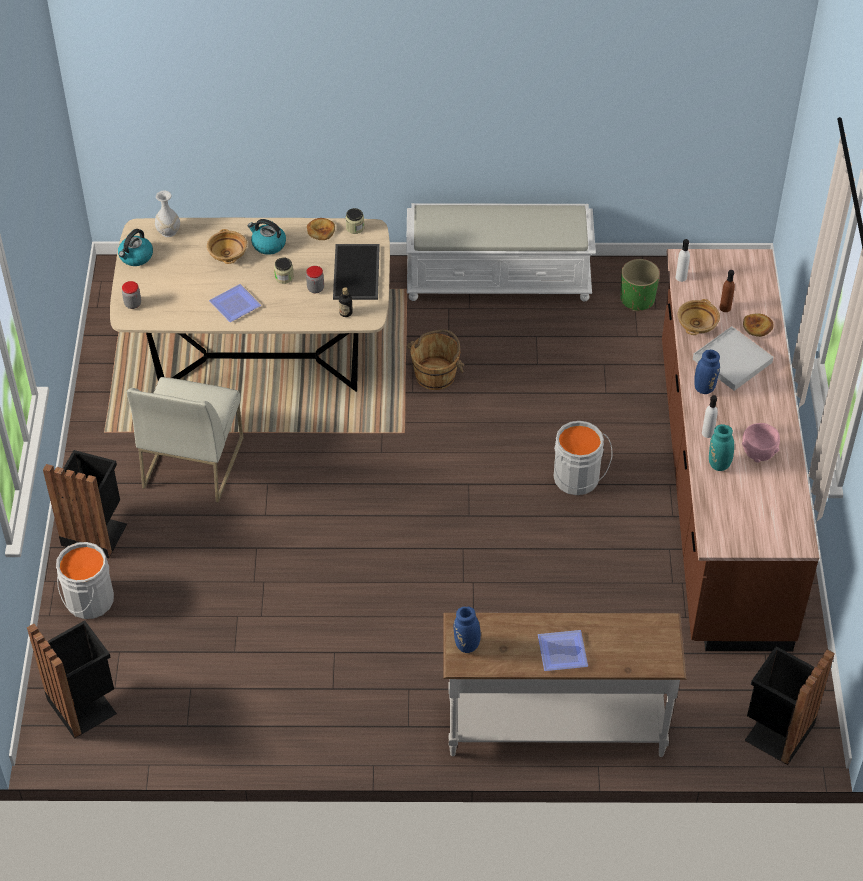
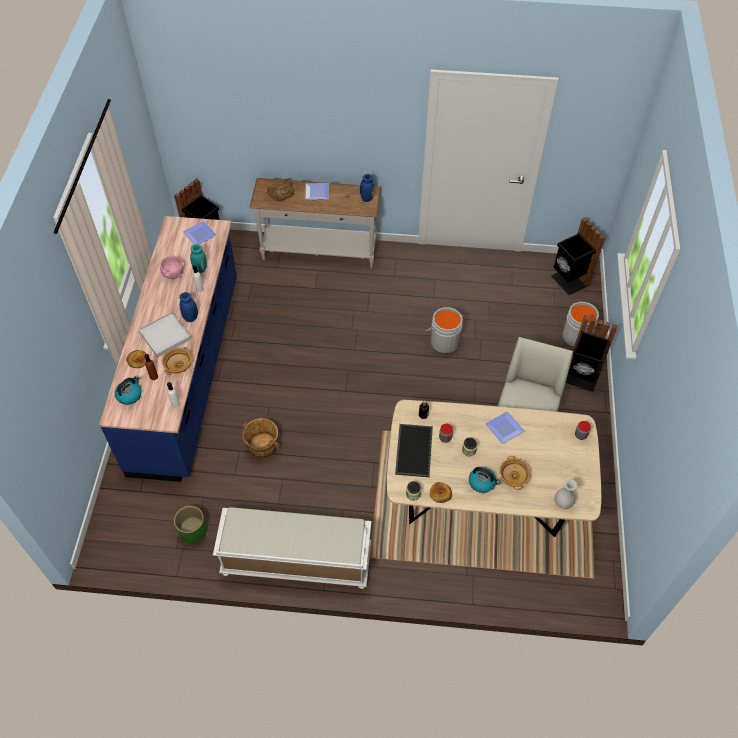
camera: 175 degrees left, 5 degrees up
(136, 257) = (585, 479): kettle -> kettle (129, 395)
(435, 374) = (356, 476): brown bucket -> brown bucket (262, 446)
(577, 479) = (274, 388): grey bucket -> grey bucket (444, 340)
(629, 647) = (281, 192): none -> bread
(719, 491) = (187, 373): brown counter -> blue counter
(743, 527) = (200, 233): none -> plate

